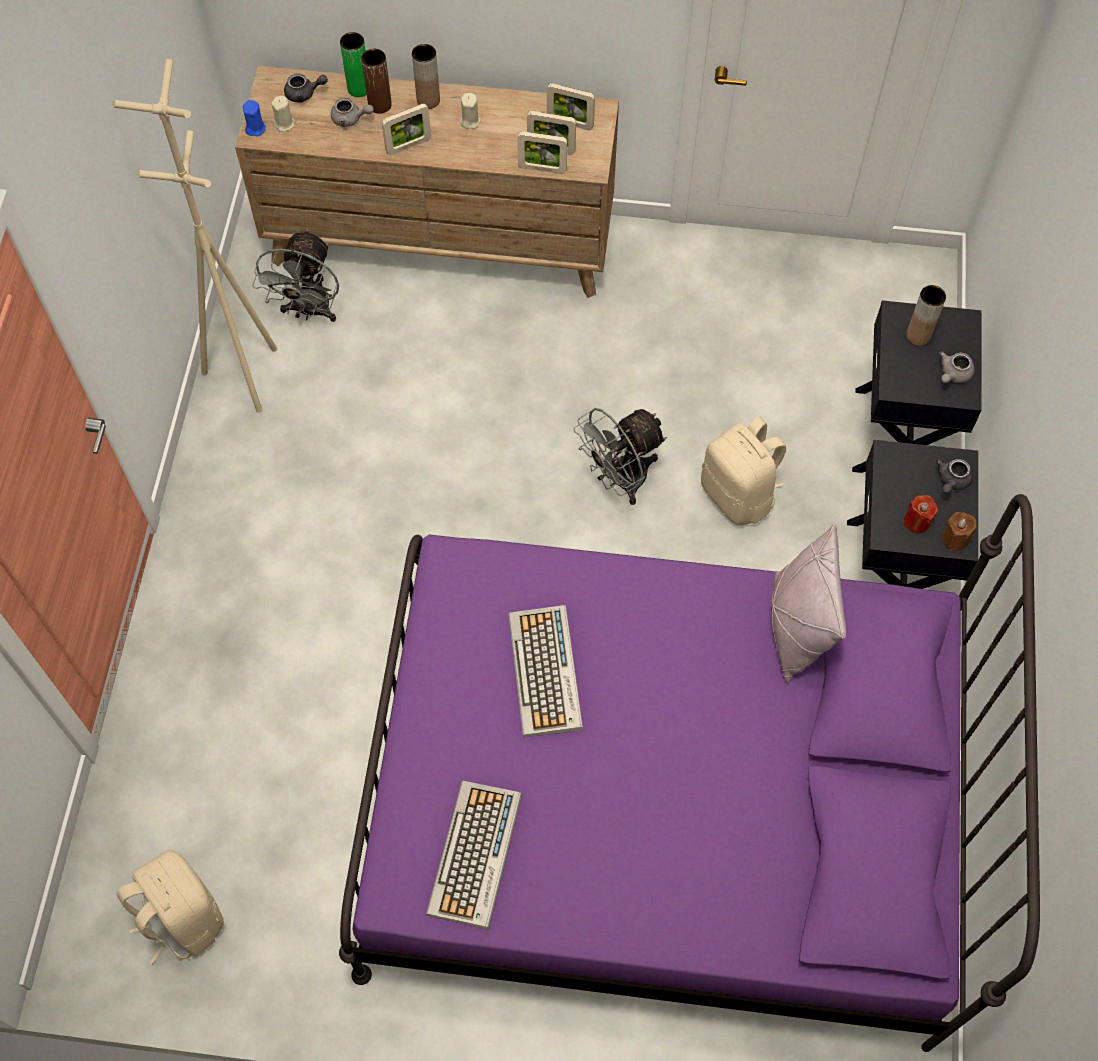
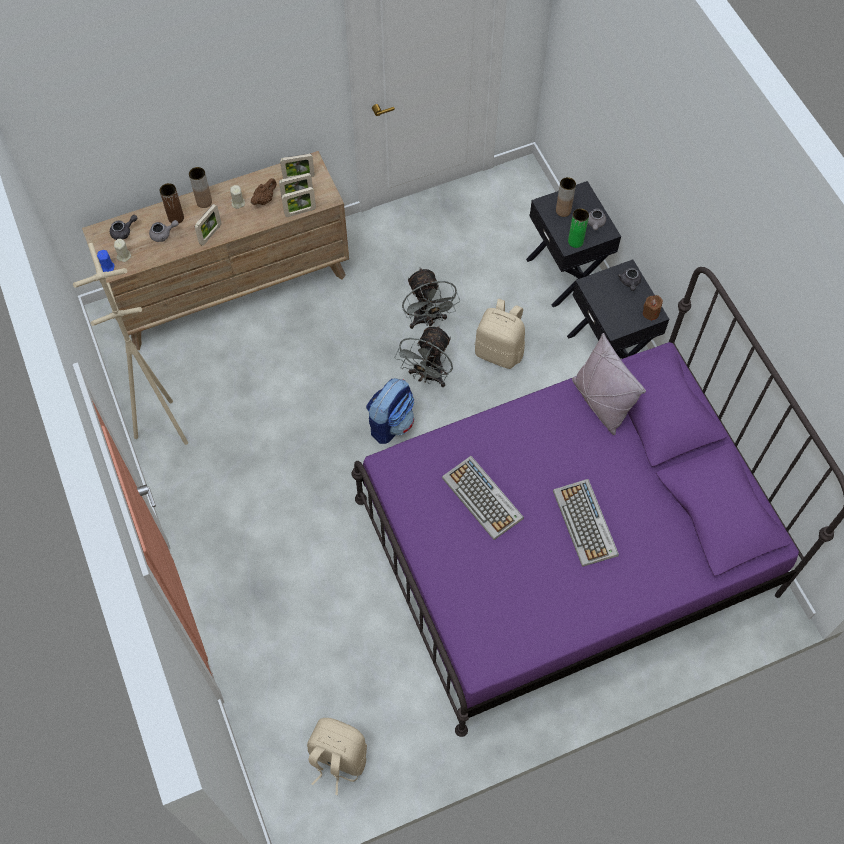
camera: 30 degrees left, 0 degrees up
(309, 311) = (177, 368): grey fan -> grey fan (427, 320)
(359, 88) = (156, 213): green vase -> green vase (575, 241)
(475, 856) = (510, 618): keyboard -> keyboard (586, 523)
(506, 132) = (264, 199): none -> brown teapot
(532, 517) = (391, 423): none -> backpack
(917, 521) = (625, 313): red candle -> none

